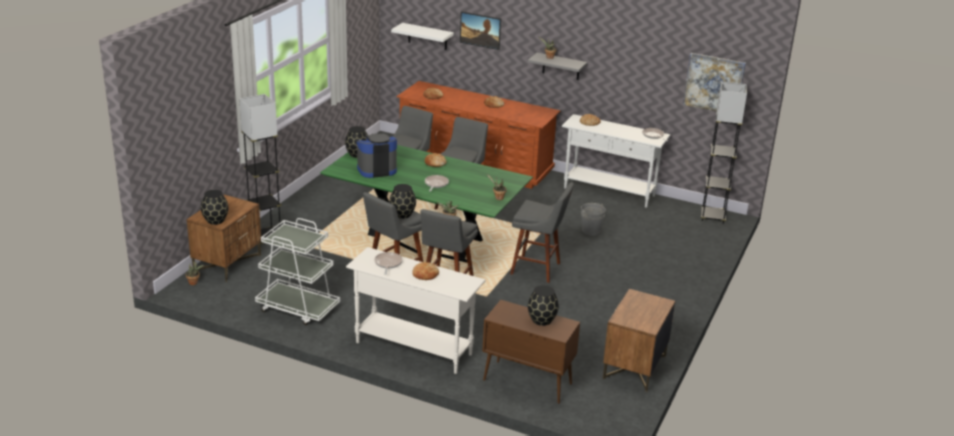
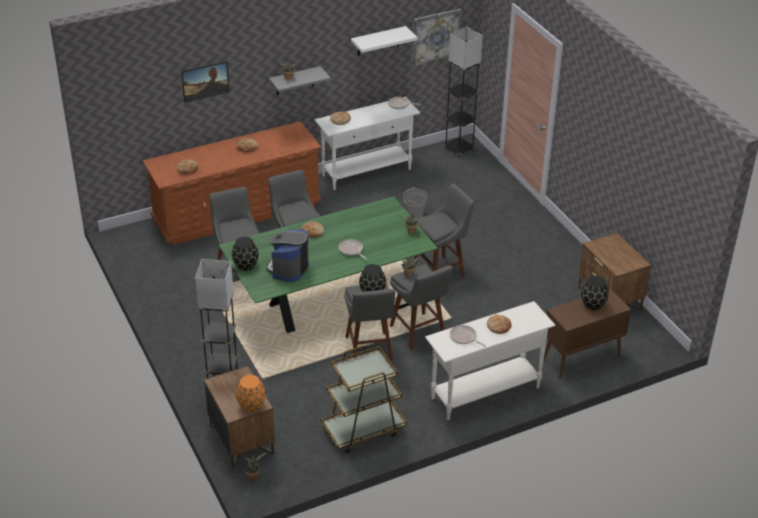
camera: 50 degrees left, 10 degrees up
(215, 220) = (251, 405): black vase -> orange vase
(297, 308) = (363, 430): white cart -> brown cart
(427, 36) = (145, 111): white shelf -> white shelf (378, 41)

